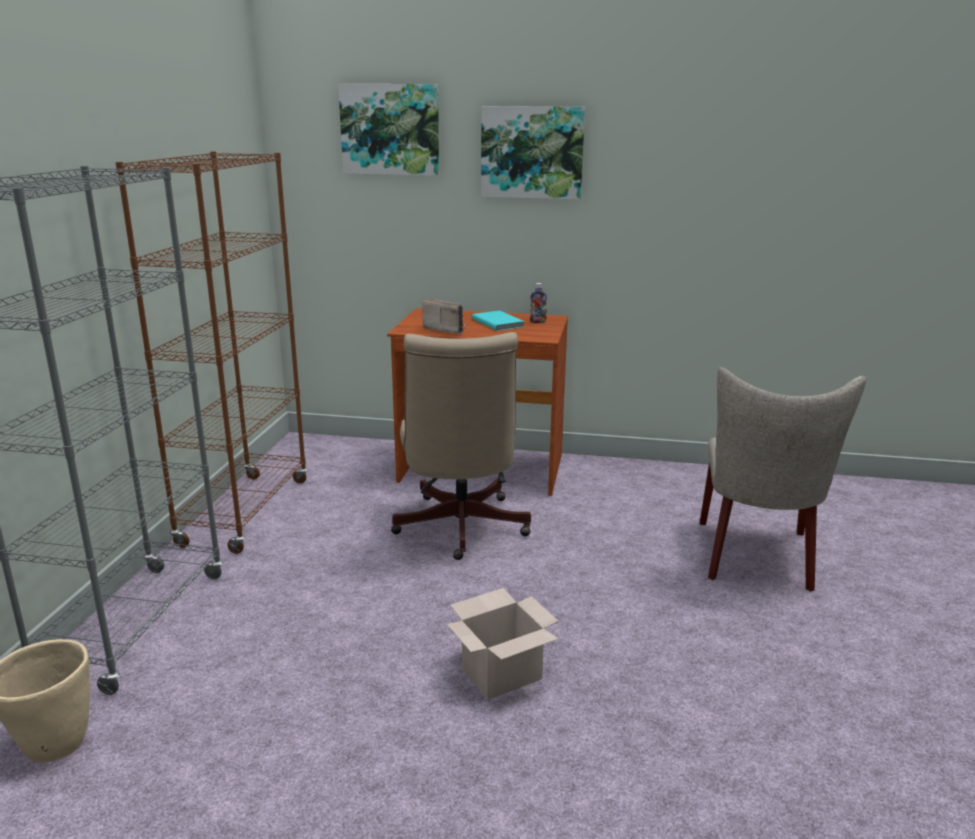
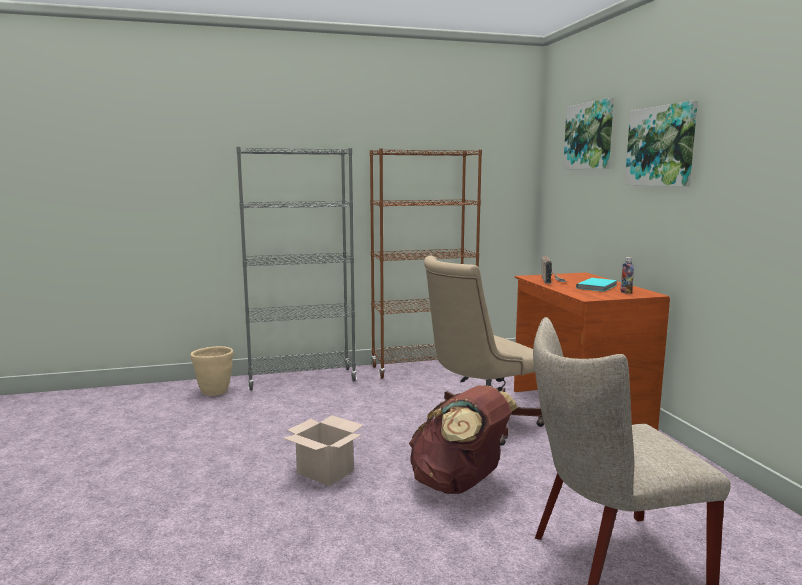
camera: 65 degrees right, 10 degrees down
(594, 587) = (459, 484): none -> brown backpack

